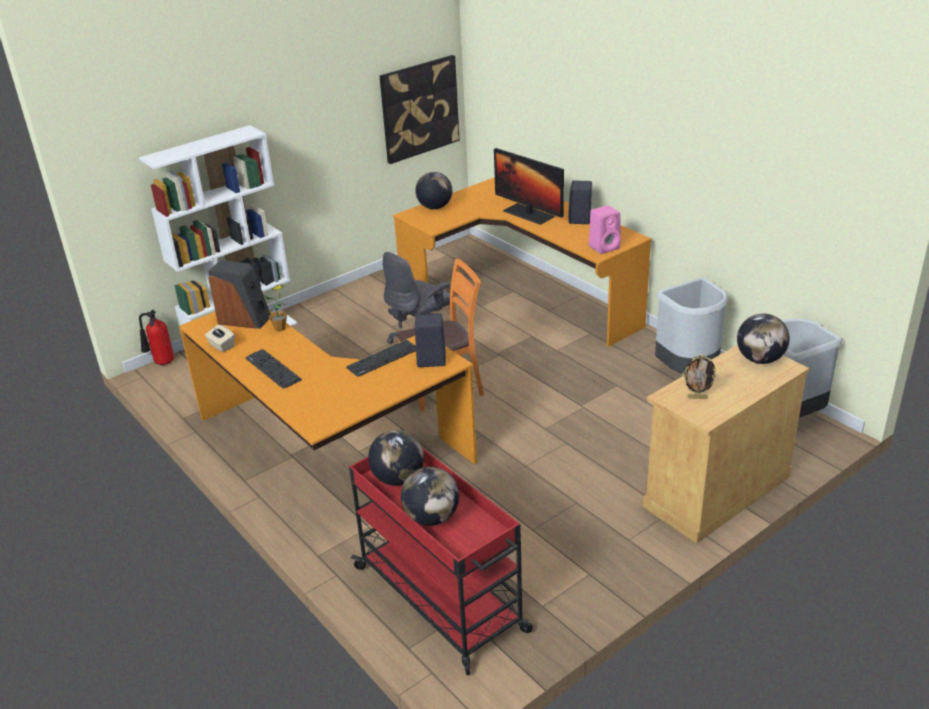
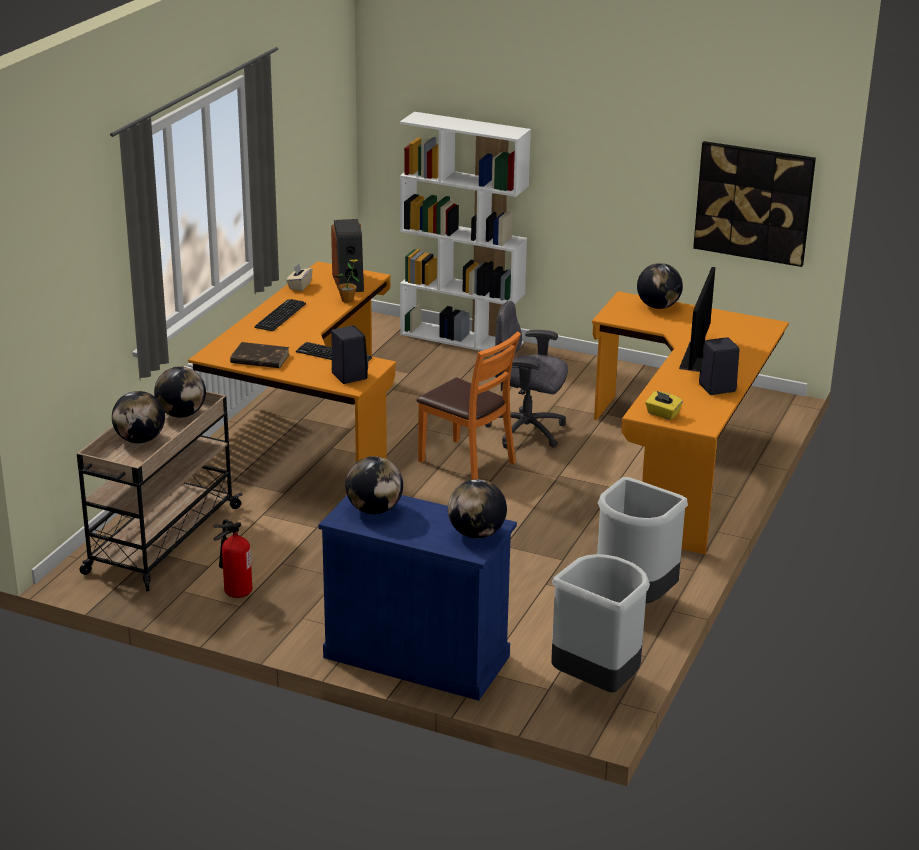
camera: 60 degrees right, 5 degrees down
(161, 363) = (386, 318): fire extinguisher -> fire extinguisher (234, 592)
(352, 400) = (259, 359): none -> brown book
(441, 600) = (161, 541): red cart -> beige cart
(605, 247) = (662, 414): pink speaker -> yellow tissue box
(697, 397) = (374, 510): picture frame -> globe
(716, 491) = (417, 656): beige cabinet -> blue cabinet

